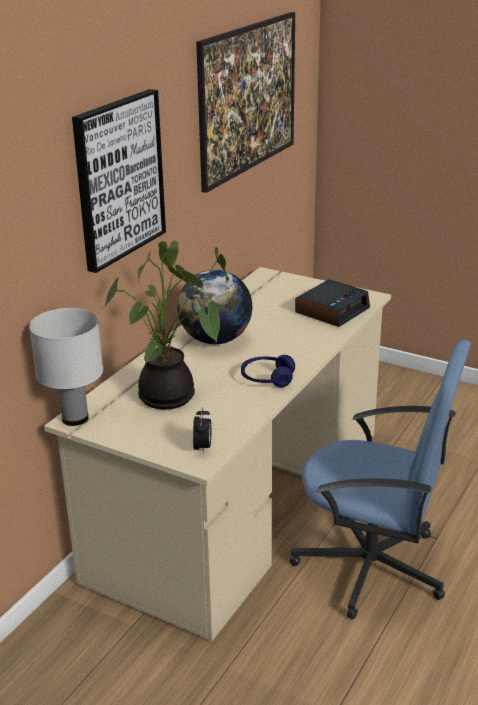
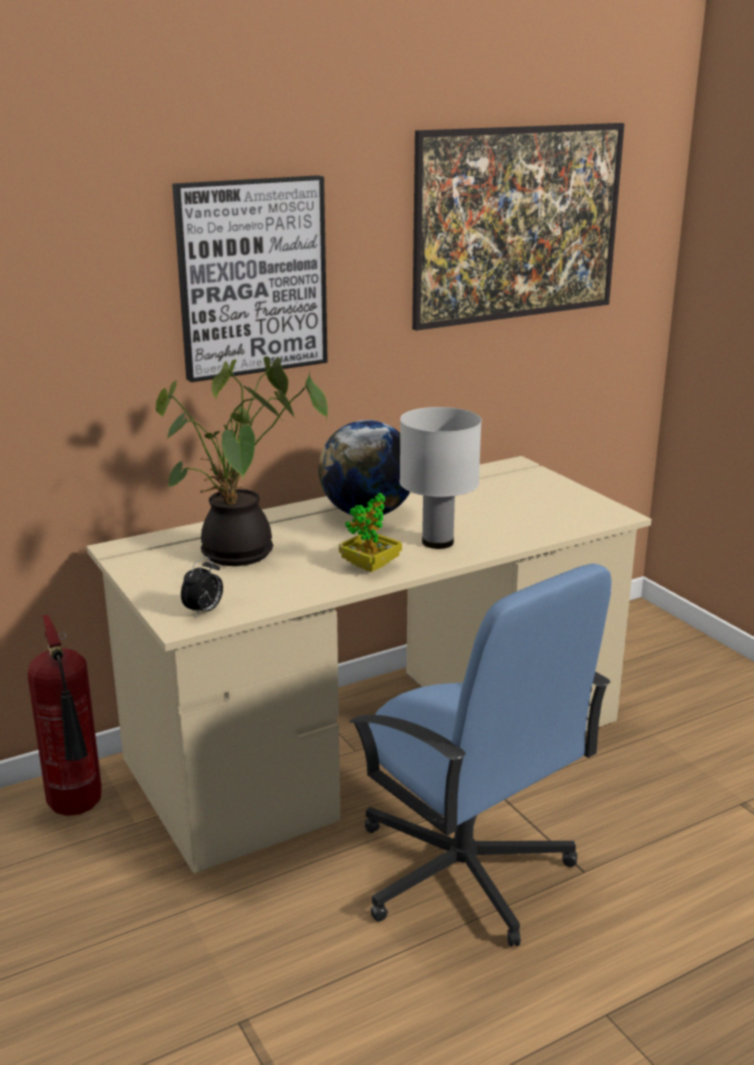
camera: 30 degrees right, 5 degrees down
(75, 418) = (122, 547): white table lamp -> white table lamp (438, 542)
(79, 634) = (78, 810): none -> fire extinguisher
(267, 379) = (370, 565): blue headphones -> potted plant
(332, 310) = (548, 517): alarm clock -> none

